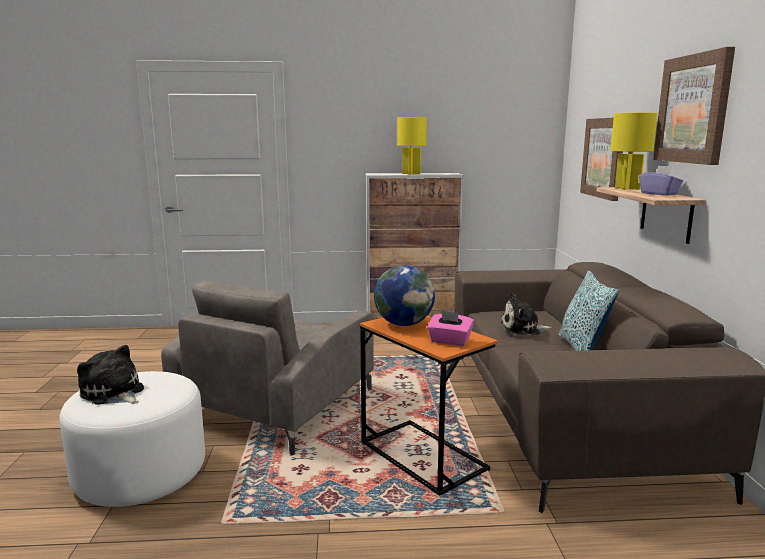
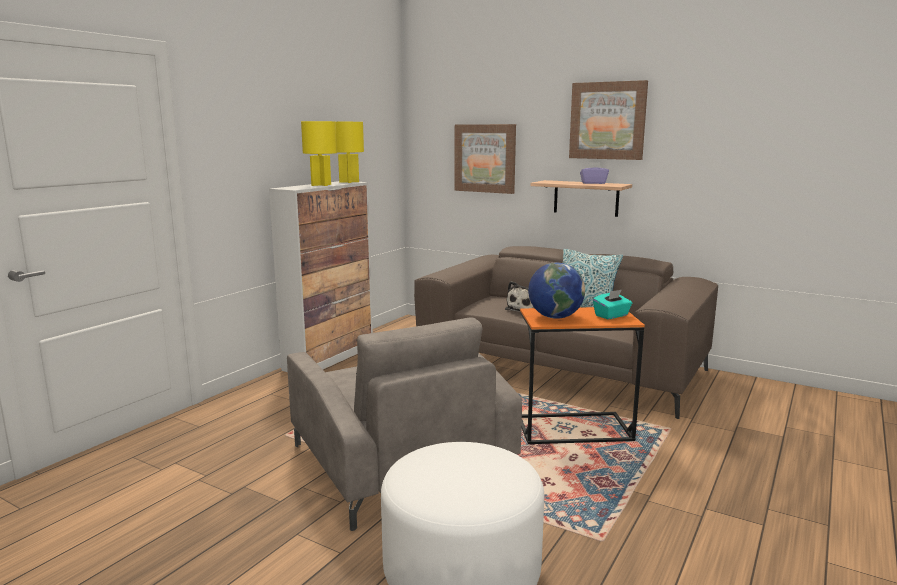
camera: 55 degrees left, 0 degrees up
(113, 393) = (457, 482): plush toy -> none
(449, 341) = (611, 316): pink tissue box -> turquoise tissue box
(627, 188) = (553, 181): yellow table lamp -> yellow table lamp (348, 182)

